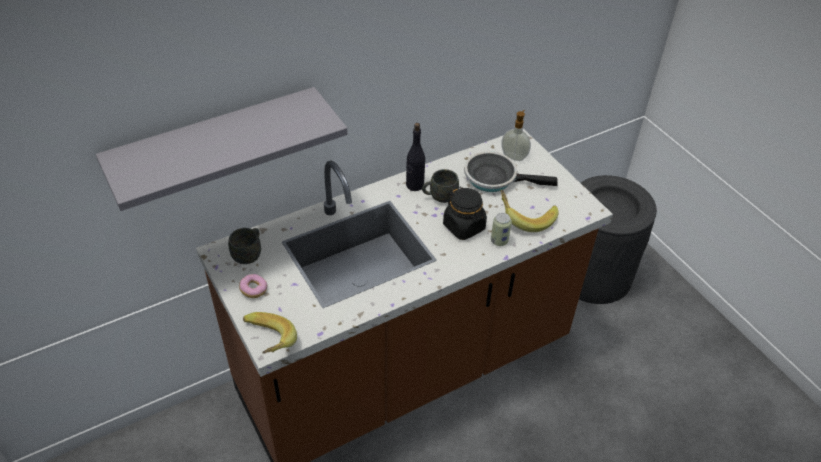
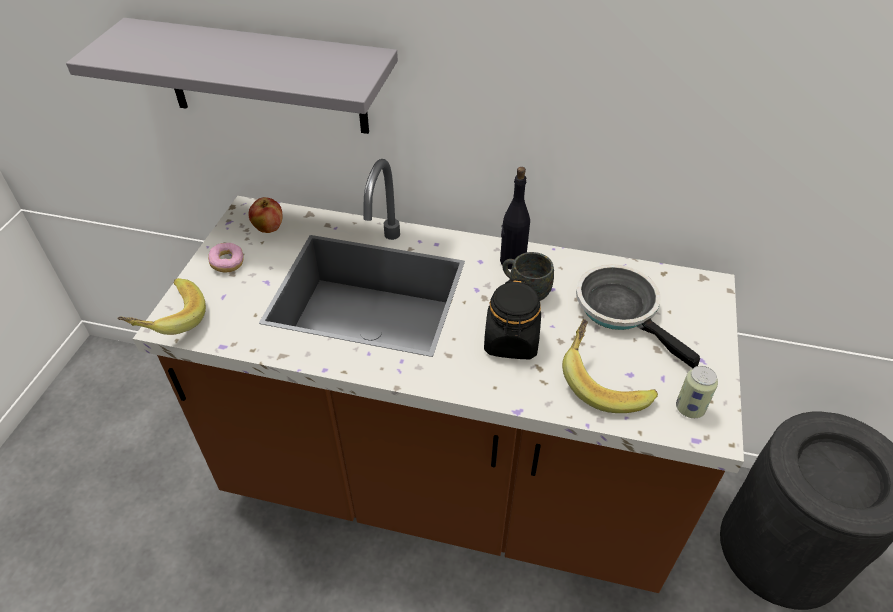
camera: 45 degrees right, 0 degrees up
(249, 254) = (268, 228): grey mug -> apple
(499, 241) = (534, 386): can -> can (689, 408)
(514, 156) = (679, 300): soap dispenser -> none

